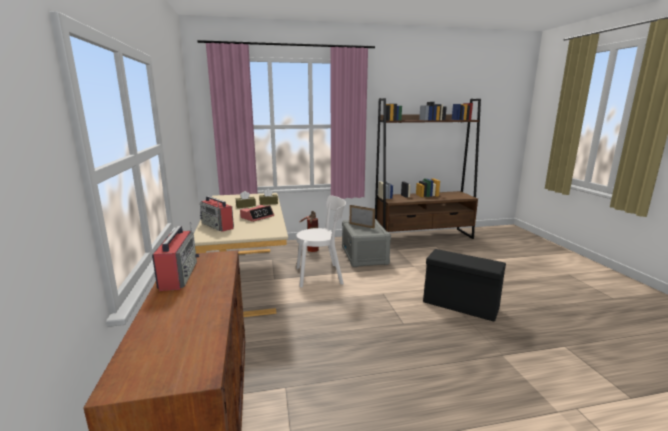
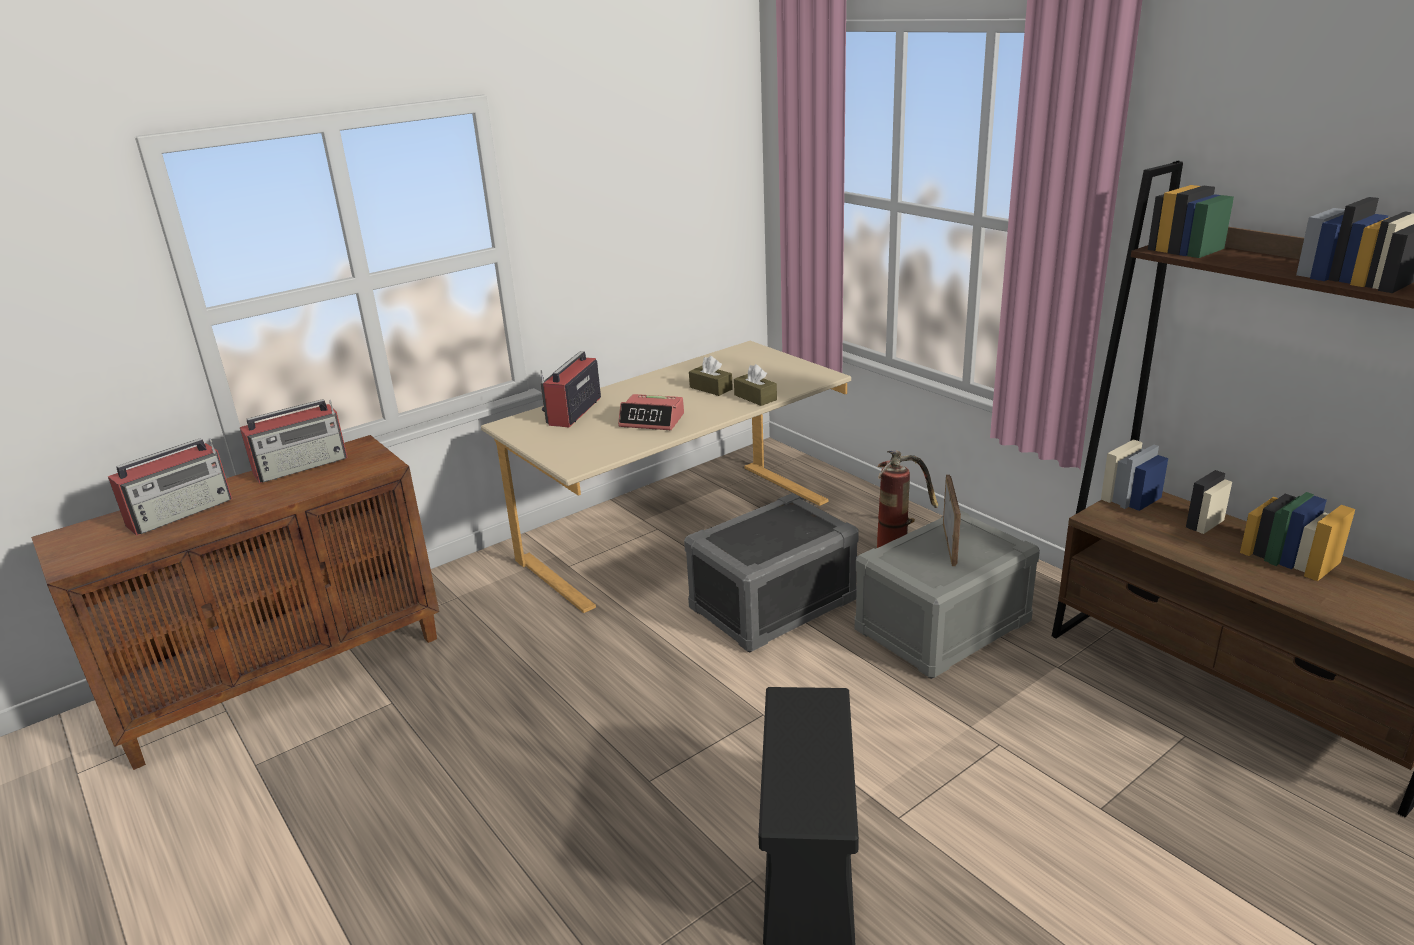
camera: 65 degrees right, 10 degrees up
(178, 319) = (182, 512): none -> radio
(321, 275) = (773, 605): white chair -> grey storage box

